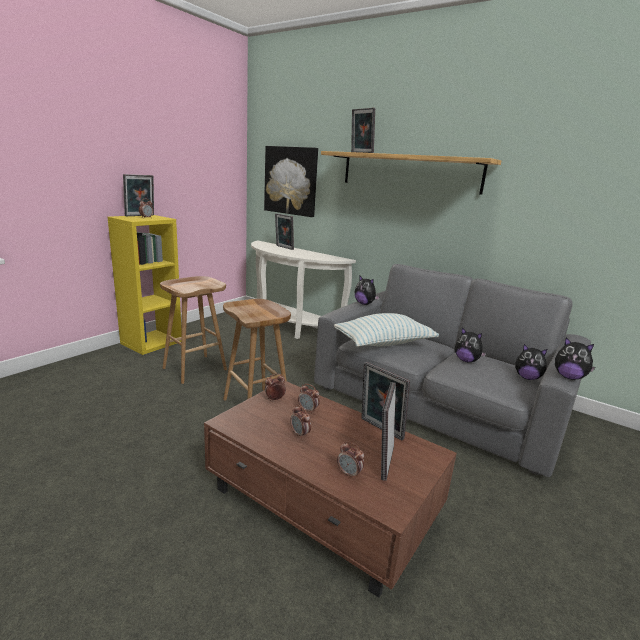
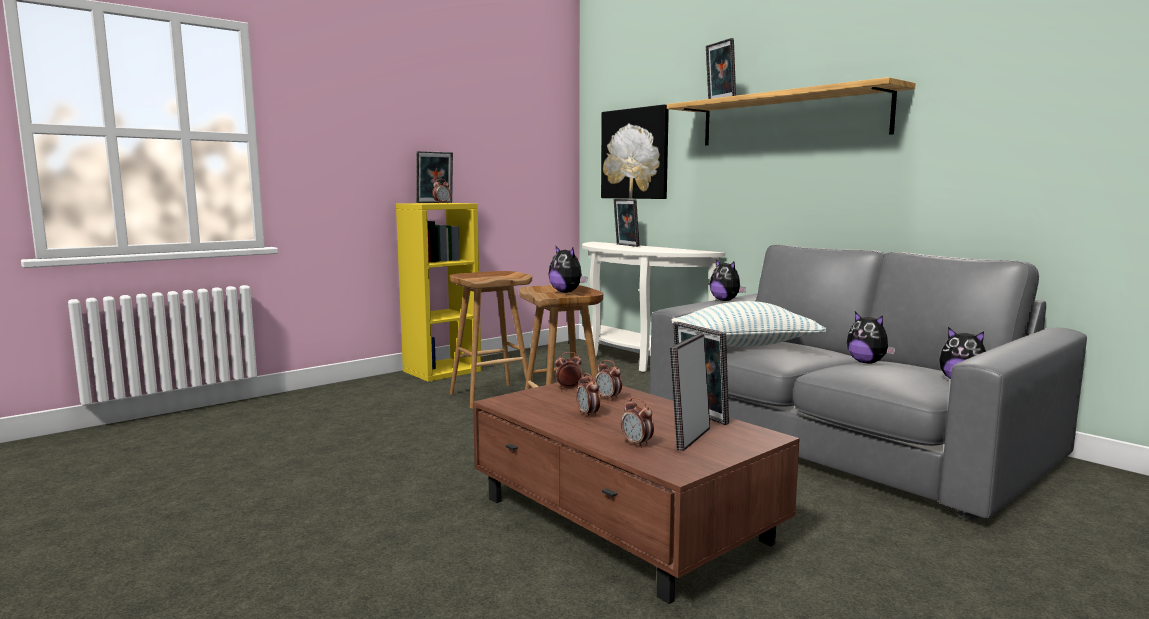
camera: 15 degrees right, 10 degrees down
(569, 377) = (1003, 358): plush toy -> plush toy (567, 292)

